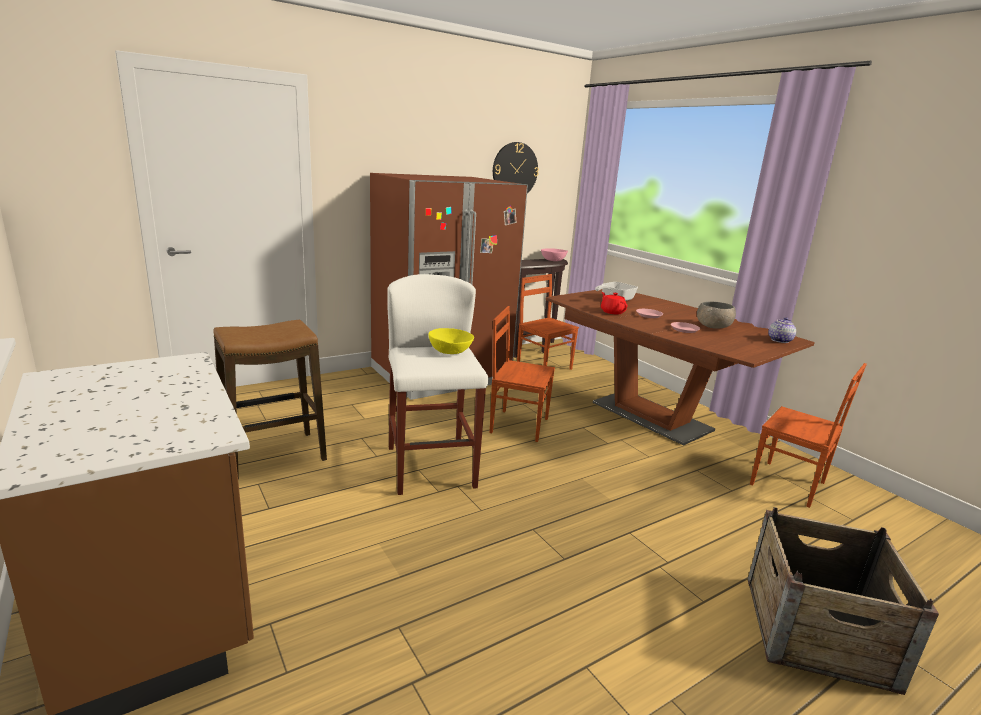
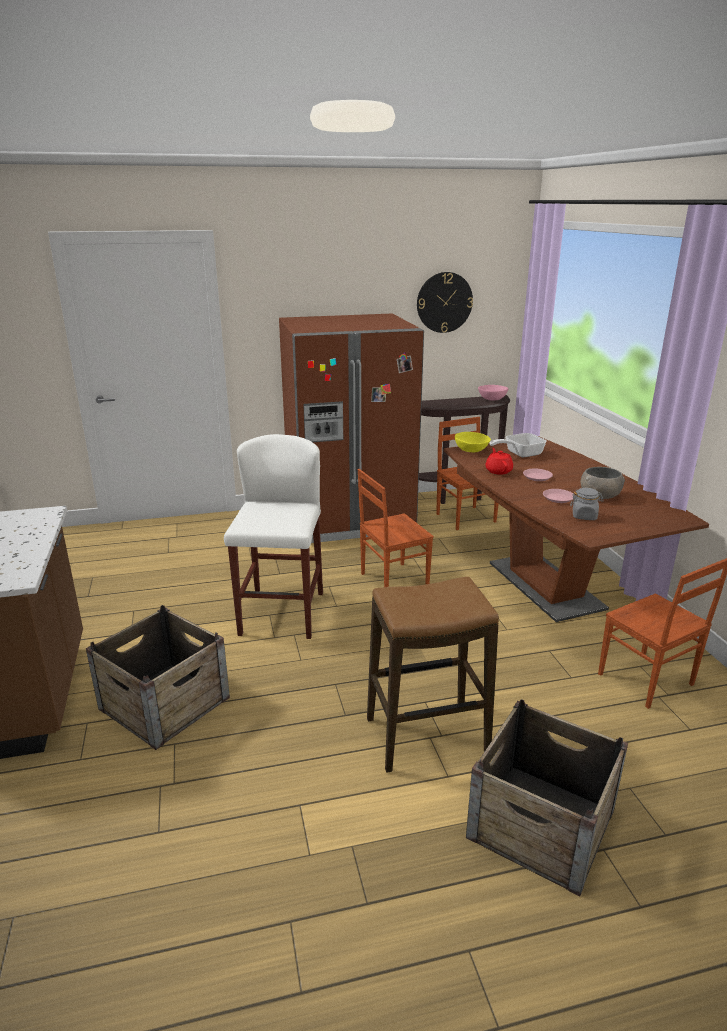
camera: 20 degrees right, 5 degrees up
(274, 455) = (158, 587): stool -> stool (427, 735)
(357, 581) = (164, 703): none -> crate
(450, 351) = (291, 509): yellow bowl -> yellow bowl (471, 450)
(518, 425) = (392, 580): brown chair -> brown chair turned 60 degrees counterclockwise
(721, 341) = (584, 516): none -> grey jar
(779, 340) = (662, 518): teapot -> none

